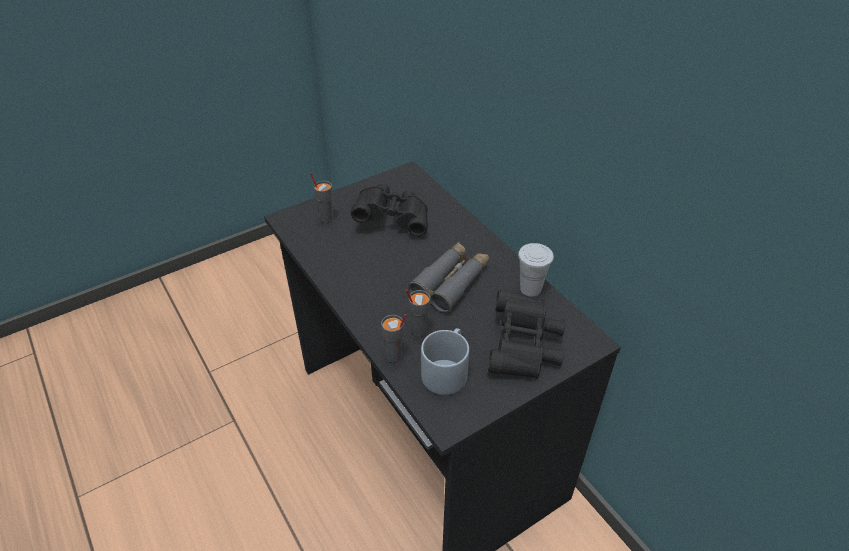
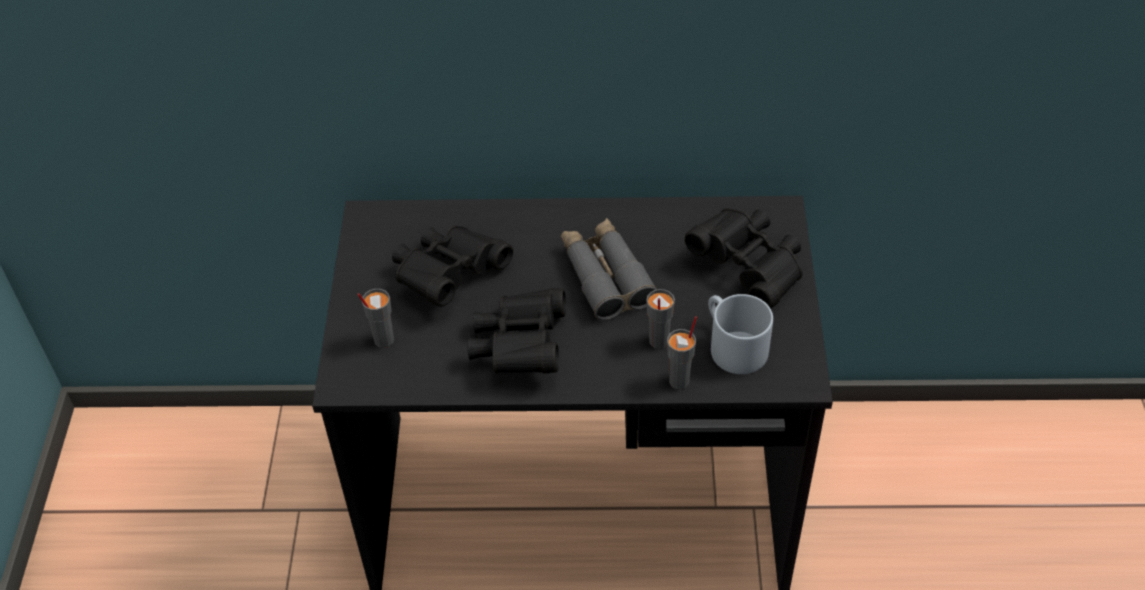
camera: 55 degrees left, 5 degrees up
(364, 272) = (520, 346): none -> black binoculars
(530, 289) = (671, 216): white cup -> none

